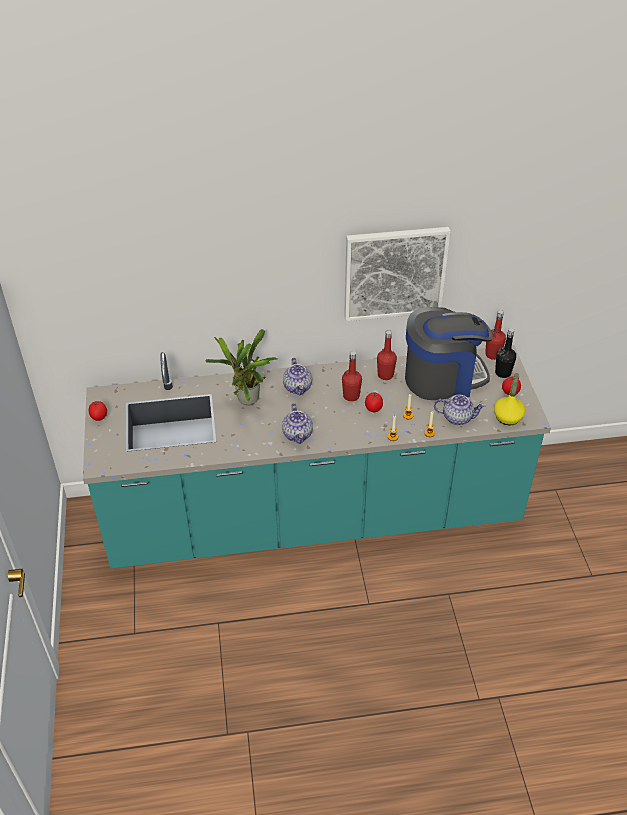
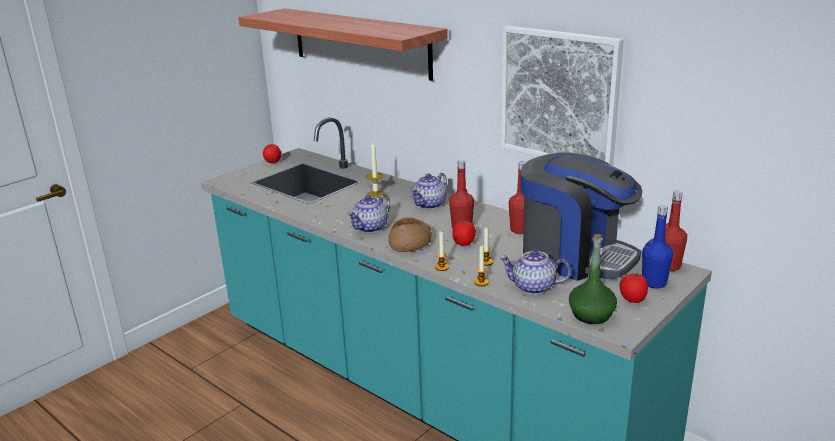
camera: 50 degrees right, 20 degrees down
(171, 278) = (360, 42): none -> shelf
(247, 401) = (376, 195): potted plant -> candle
(343, 430) = (410, 243): none -> bread
(457, 417) = (533, 287): teapot -> teapot turned 135 degrees clockwise
(503, 373) = (654, 283): black bottle -> blue bottle
(507, 417) = (591, 315): yellow bottle -> green bottle

